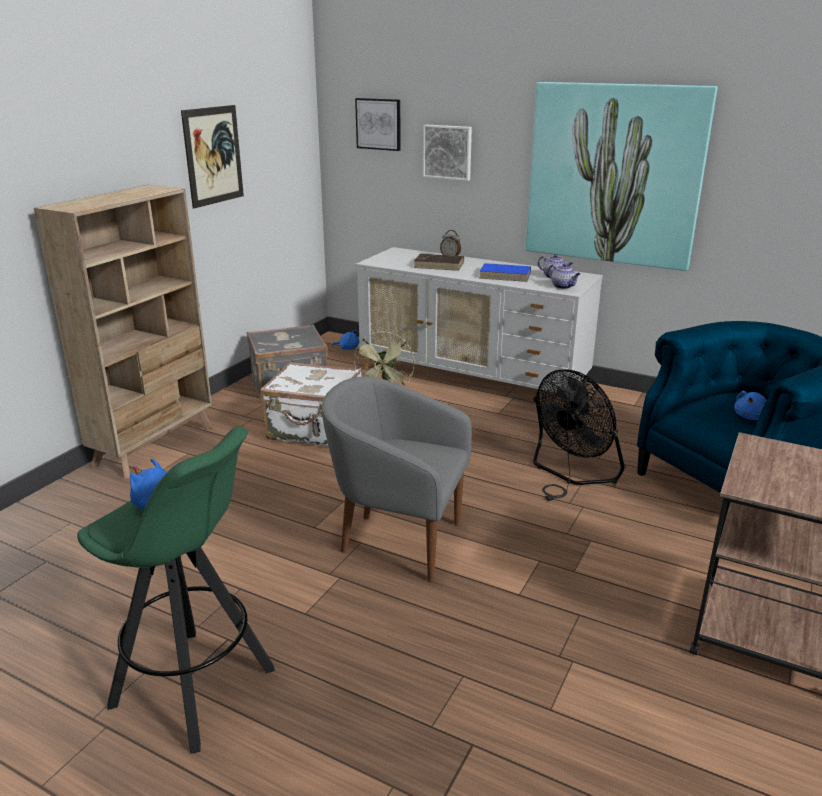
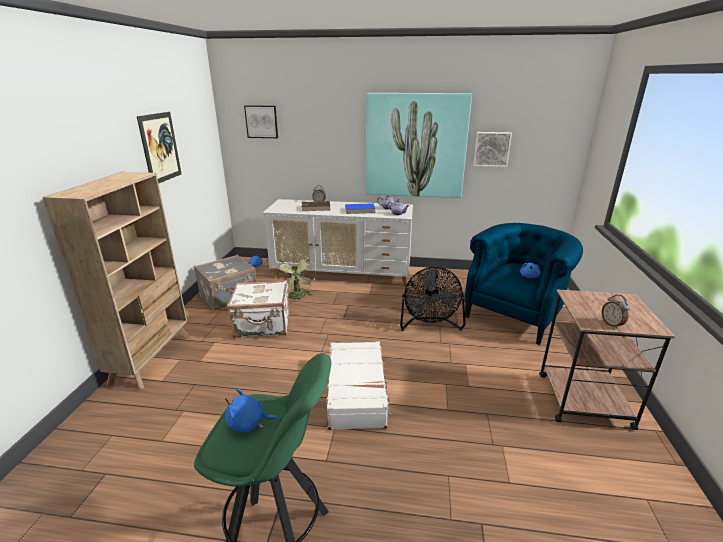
camera: 20 degrees left, 0 degrees up
(397, 541) = (357, 391): grey armchair -> white suitcase
(448, 152) = (310, 137): picture -> picture (491, 149)
(565, 472) = (427, 323): black fan -> black fan turned 150 degrees clockwise
(785, 496) = (612, 324): none -> alarm clock

